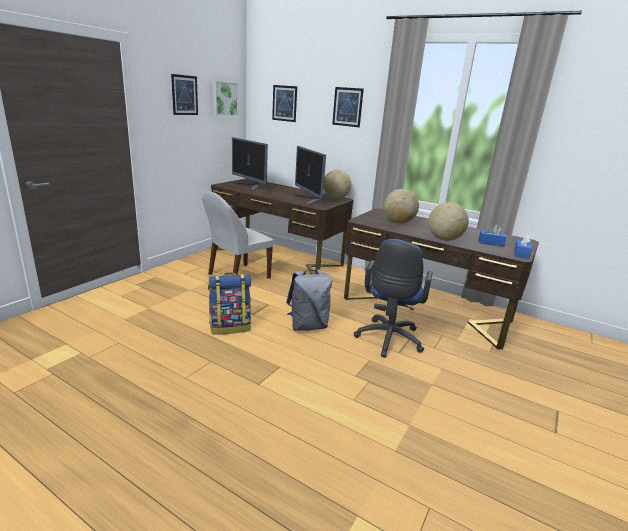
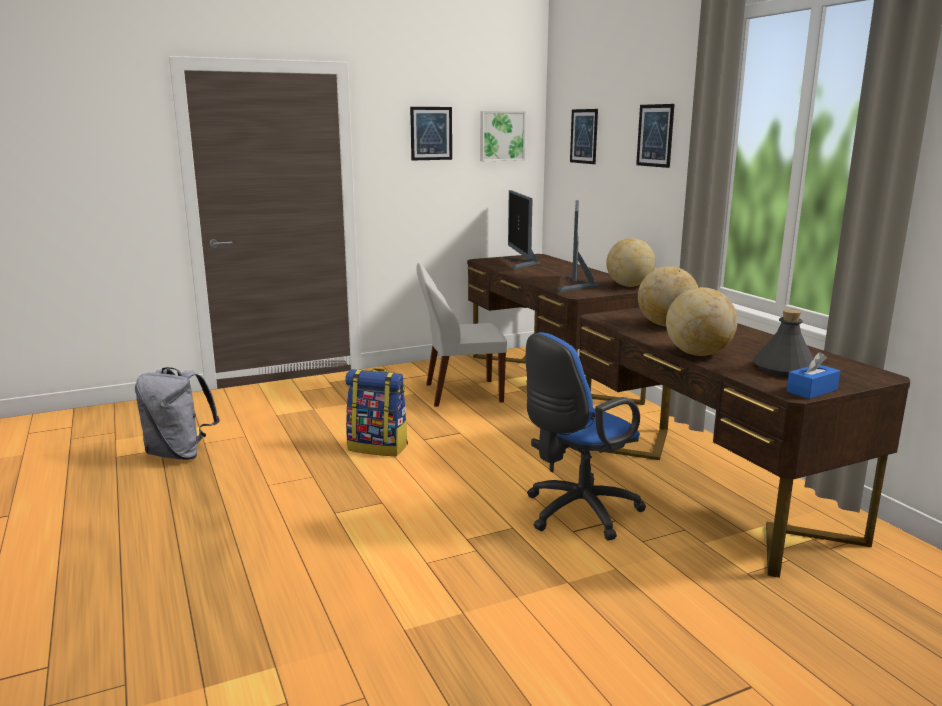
camera: 35 degrees right, 5 degrees down
(308, 326) = (479, 468): grey backpack -> grey backpack (179, 454)
(491, 243) = (785, 369): blue tissue box -> grey bottle

